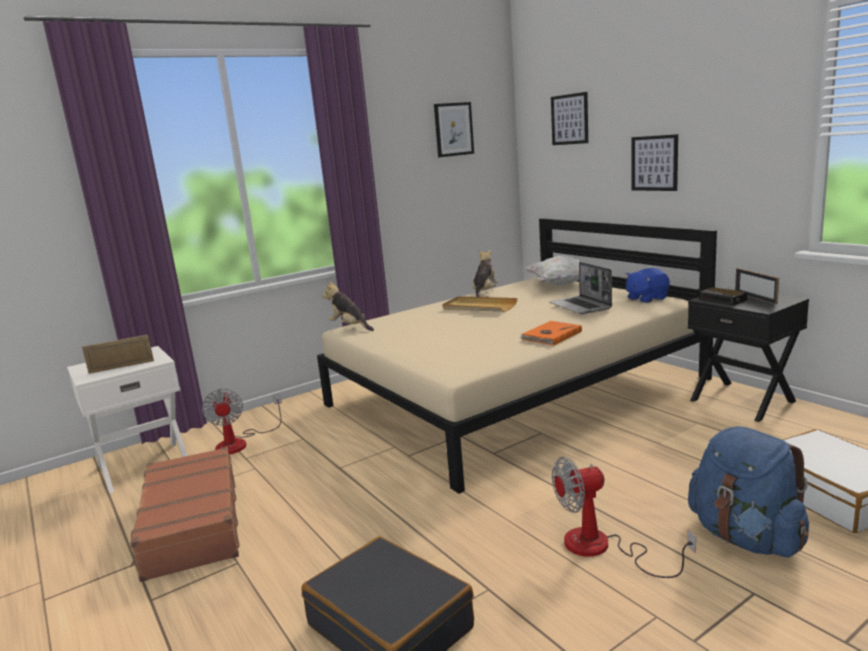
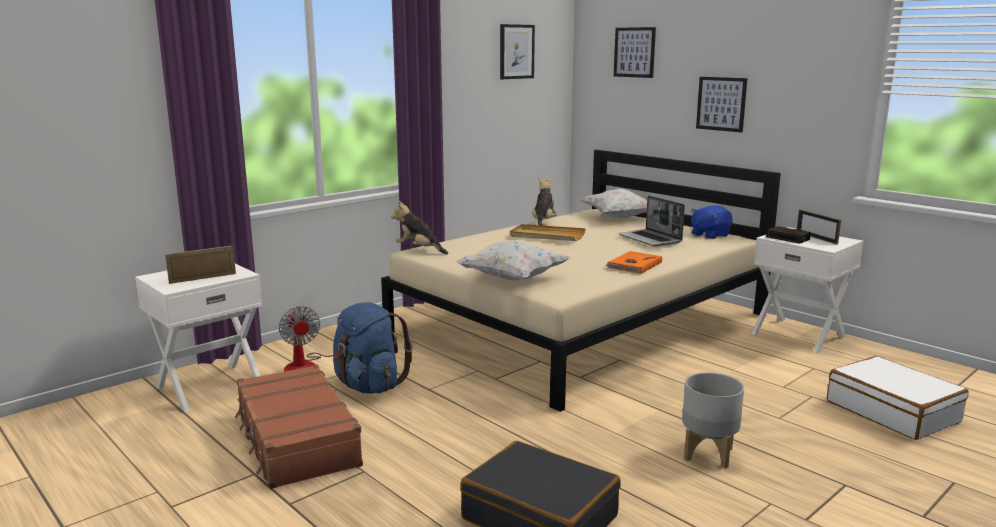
camera: 10 degrees left, 0 degrees up
(420, 356) = (512, 279): none -> white pillow
(602, 548) = (709, 454): fan -> grey planter
(743, 400) = (799, 334): black nightstand -> white nightstand
(746, 538) = (829, 444): blue backpack -> blue backpack (369, 386)

